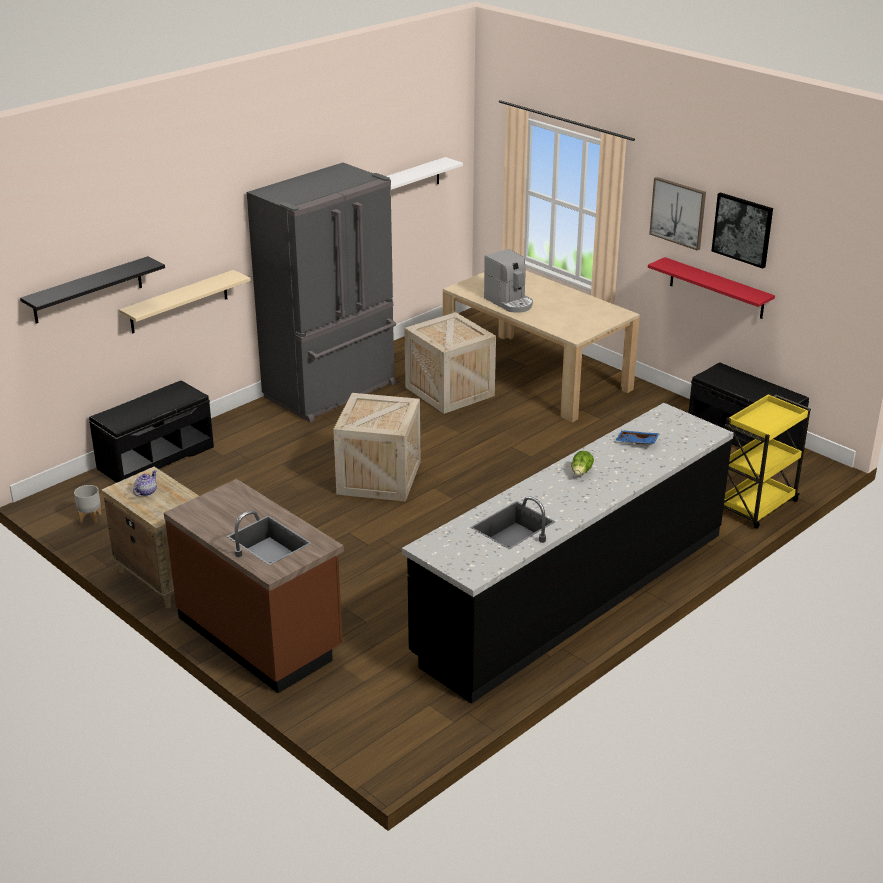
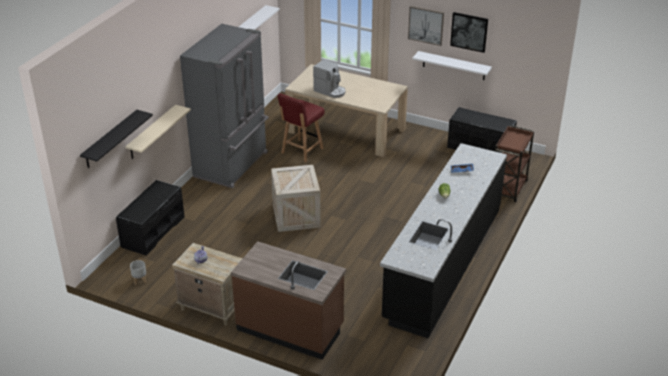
camera: 20 degrees left, 5 degrees up
(448, 391) = (301, 151): crate -> red chair
(716, 288) = (453, 65): red shelf -> white shelf
(755, 507) = (508, 189): yellow cart -> brown cart

